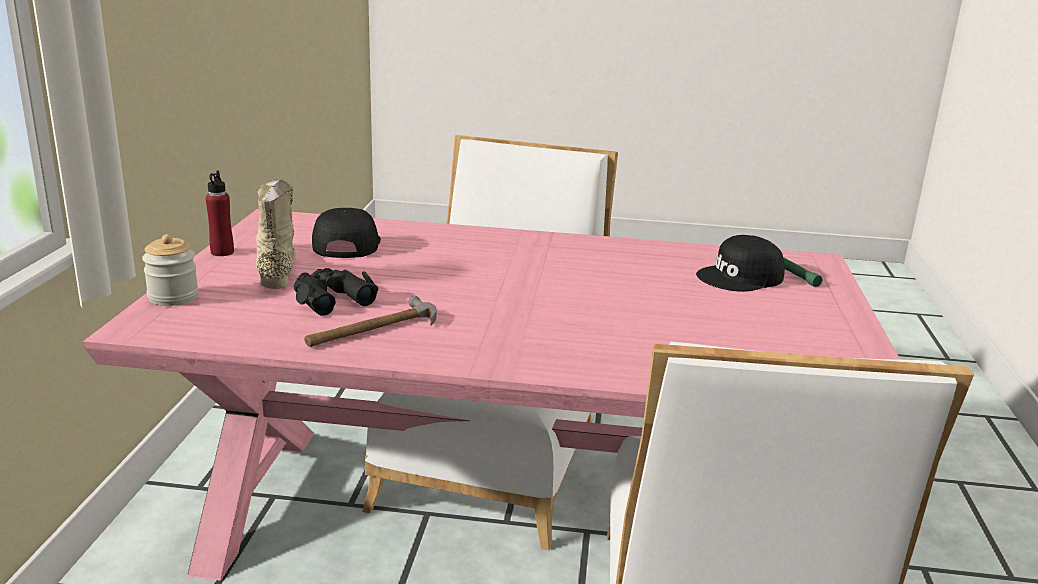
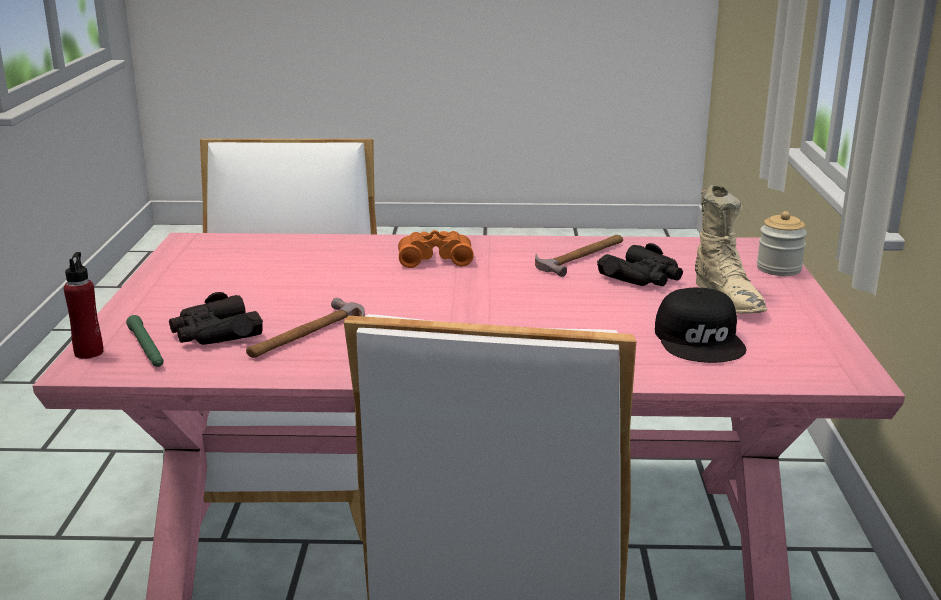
camera: 175 degrees right, 0 degrees up
(222, 252) = (818, 316): red bottle -> red bottle (89, 352)
(548, 340) = (435, 259): none -> orange binoculars
(662, 270) = (307, 335): none -> hammer
(741, 277) = (215, 333): black cap -> black binoculars

